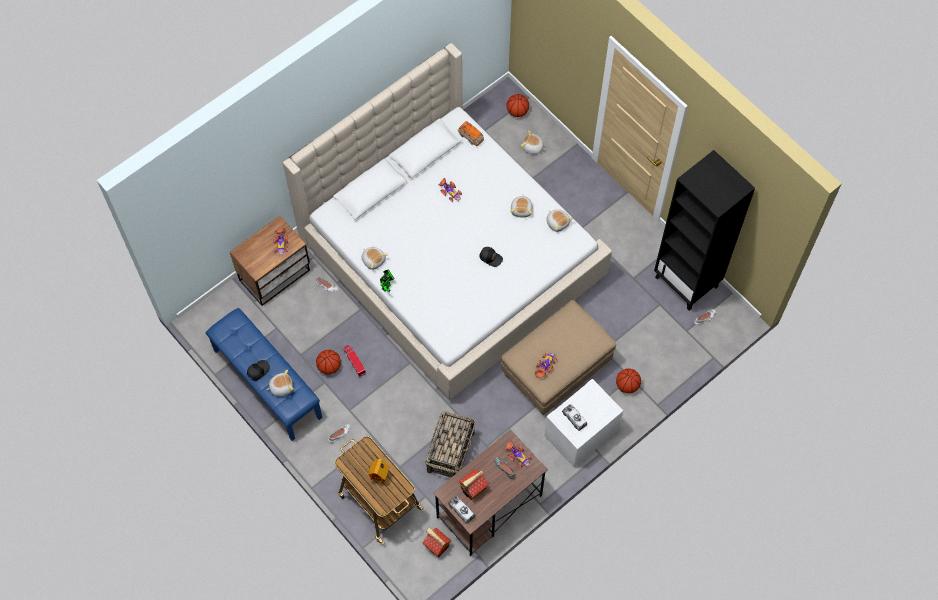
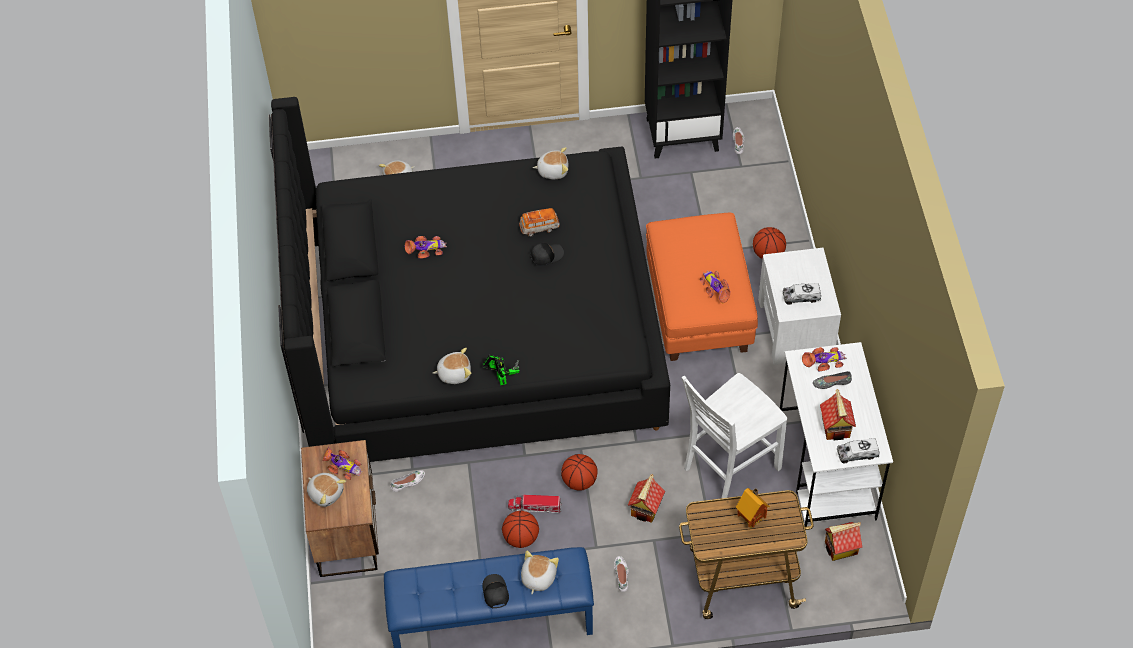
camera: 55 degrees left, 10 degrees down
(392, 422) = (646, 509): none -> toy house
(451, 258) = (475, 333): beige bed -> black bed
(451, 451) = (729, 468): basket -> white chair
(471, 137) = (370, 191): toy car -> toy car (539, 227)
(488, 507) = (827, 468): brown desk -> white desk
(517, 111) = (339, 168): basketball -> basketball (579, 481)
(522, 209) = (508, 194): plush toy -> plush toy (326, 493)
(556, 368) = (698, 307): beige ottoman -> orange ottoman

